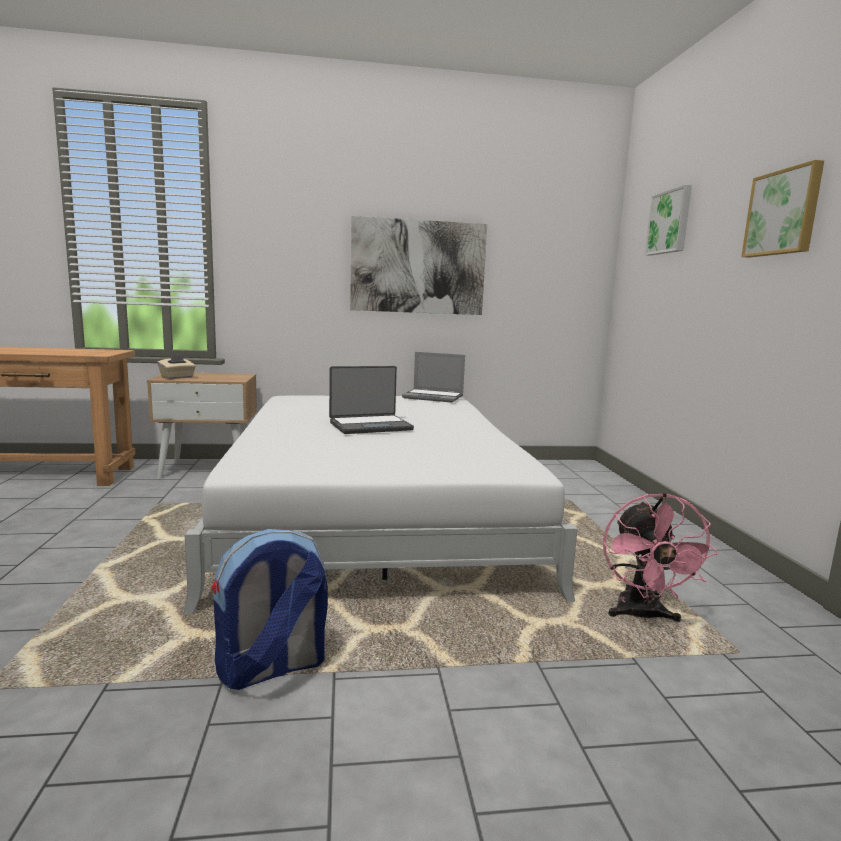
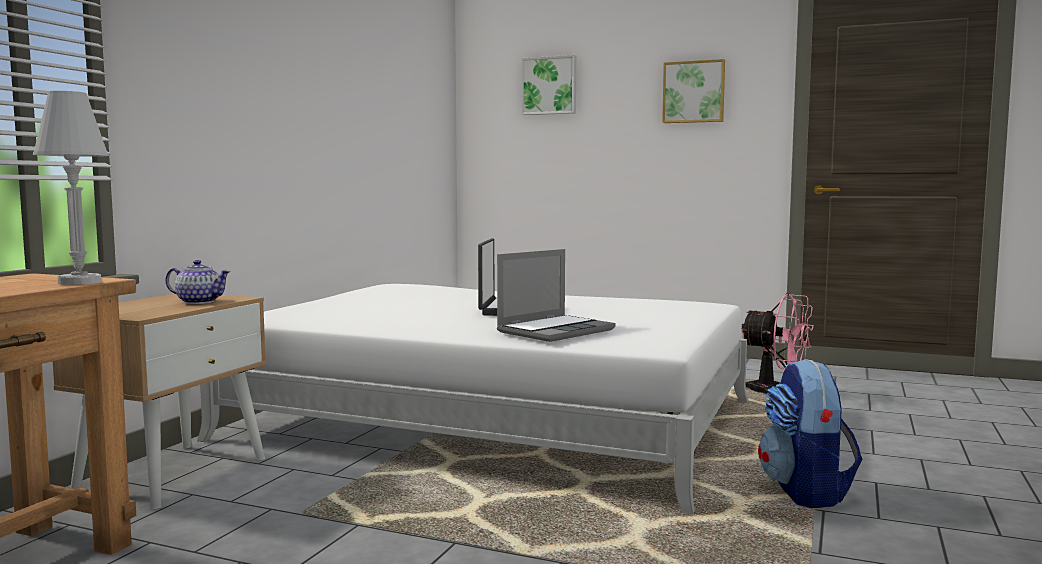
camera: 60 degrees left, 5 degrees down
(88, 354) = (79, 282): none -> white table lamp
(177, 377) = (148, 311): beige tissue box -> none
(217, 378) = (199, 301): none -> teapot
(418, 267) = (331, 118): picture -> none
(434, 397) = (396, 285): laptop -> laptop (555, 330)

